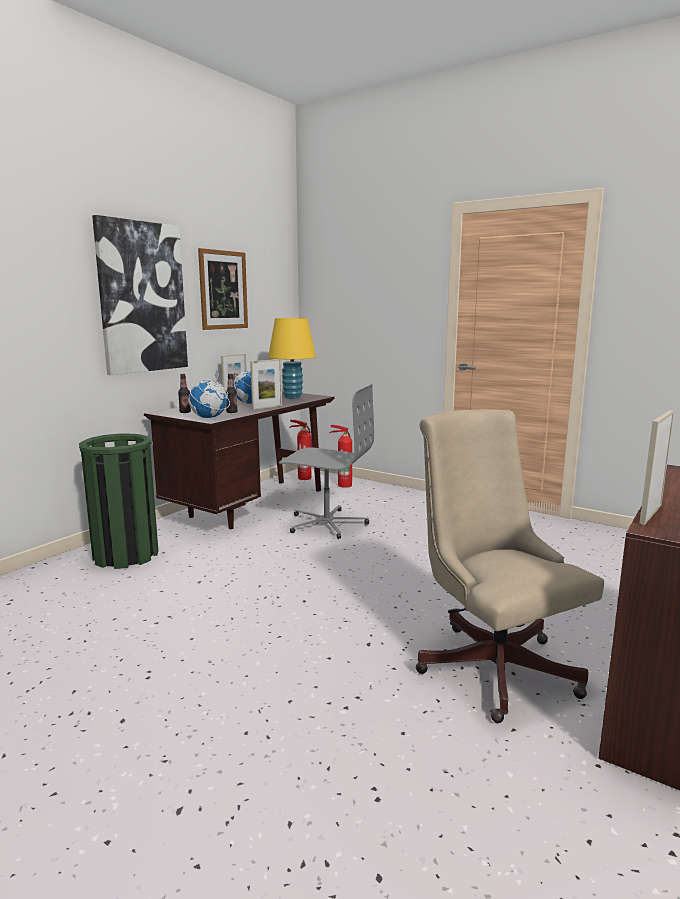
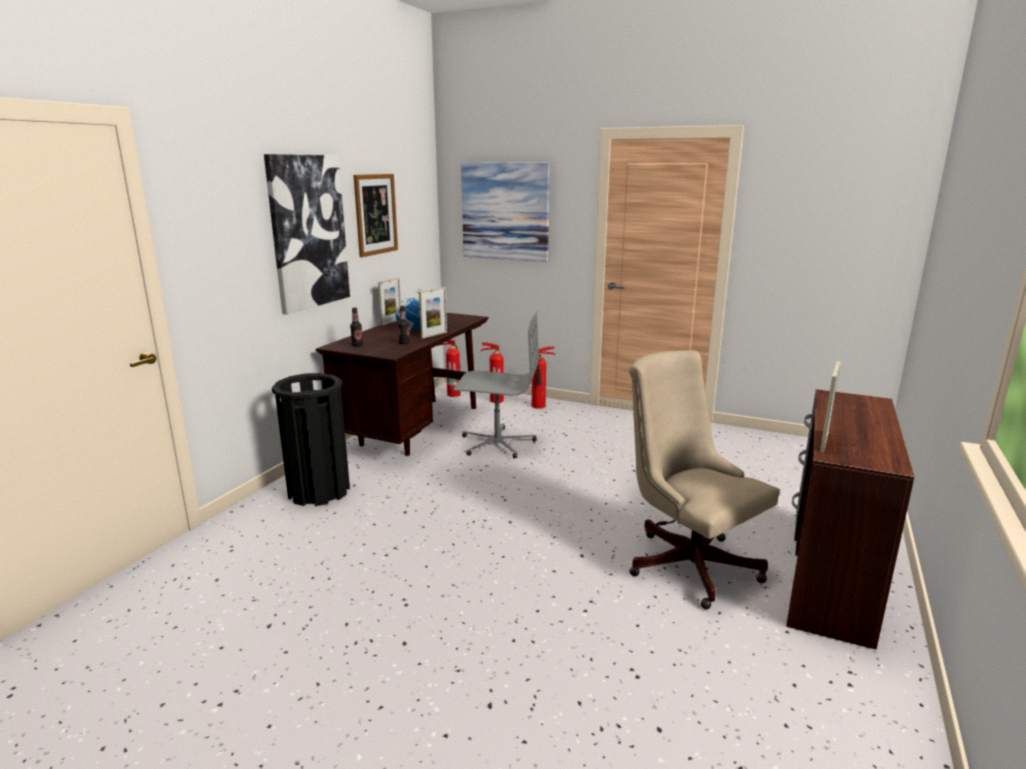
camera: 10 degrees left, 5 degrees up
(126, 555) = (318, 491): green trash can -> black trash can
(209, 417) = (388, 351): globe -> none
(292, 397) = (448, 319): yellow table lamp -> none
(359, 293) = (505, 211): none -> picture
(386, 493) = (540, 406): none -> fire extinguisher

